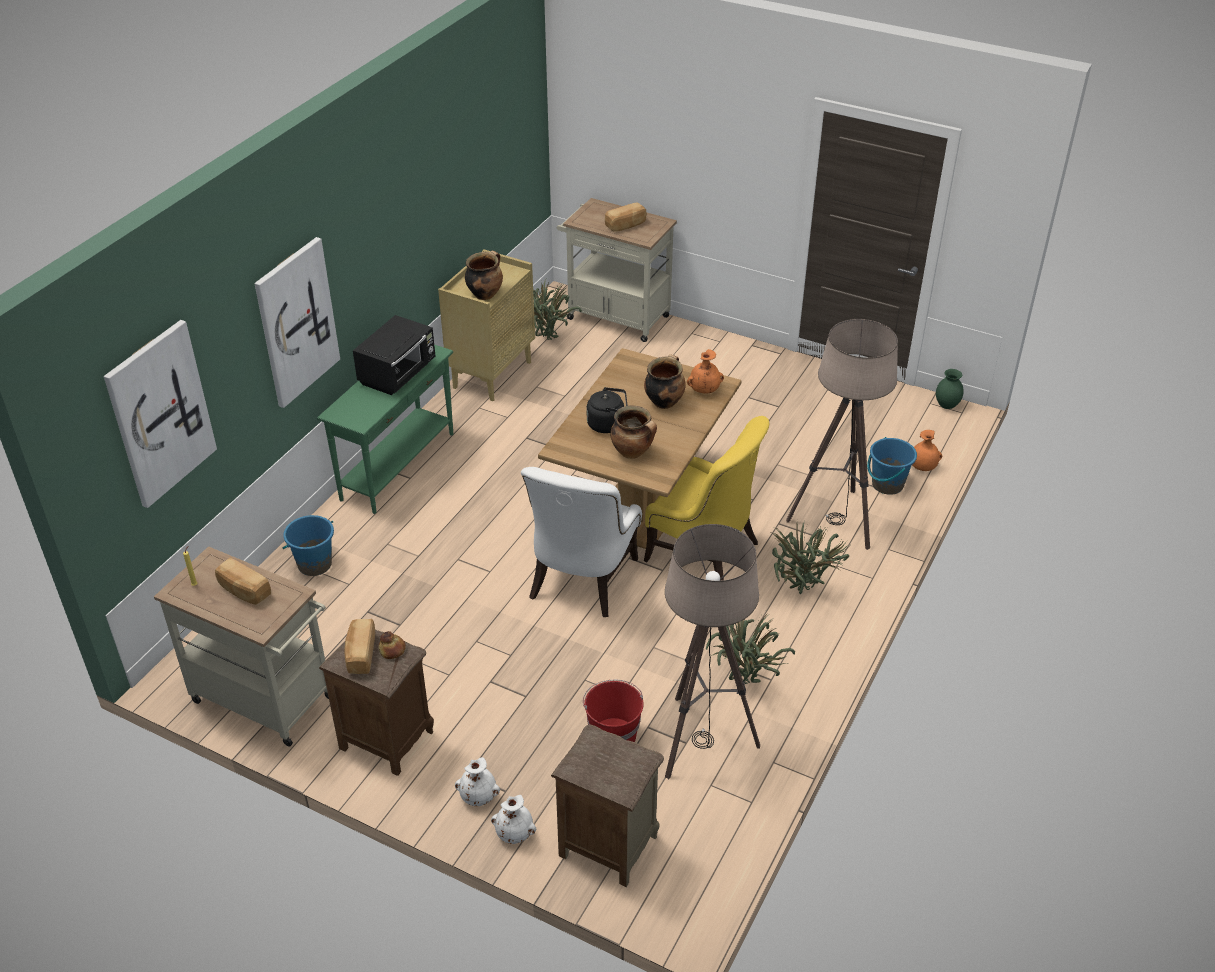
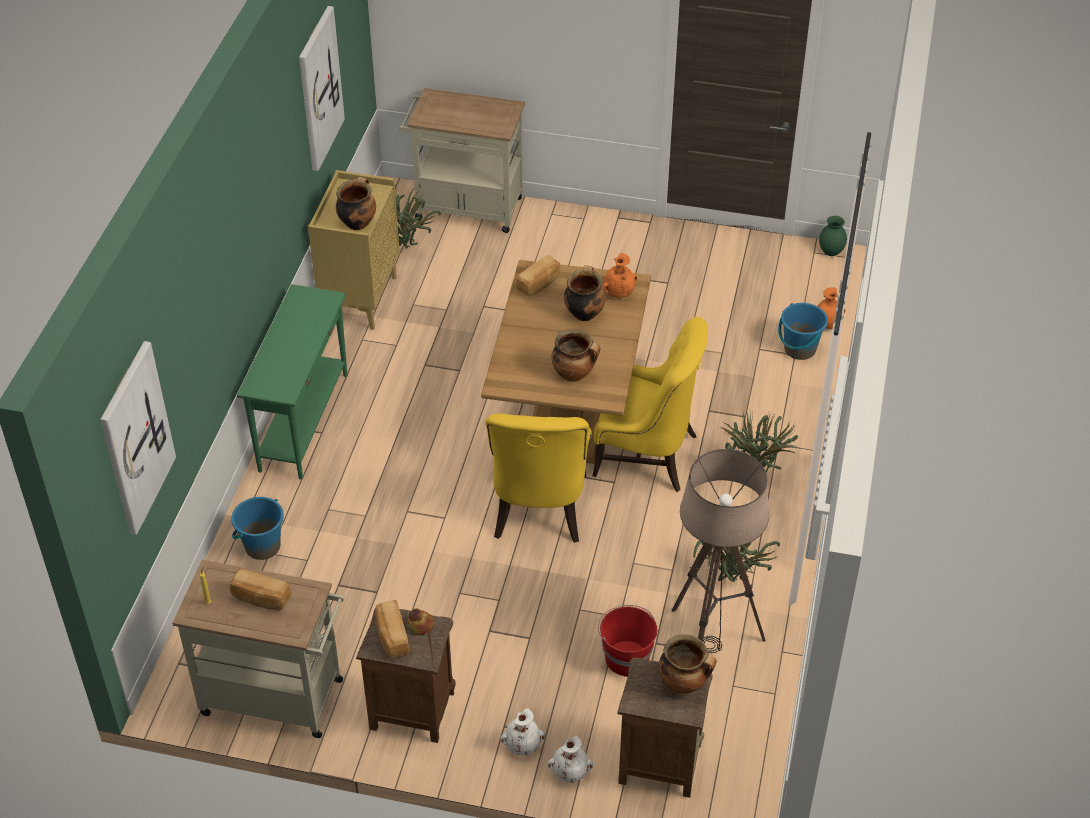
camera: 15 degrees left, 5 degrees up
(296, 322) = (215, 306): picture -> picture (319, 88)
(398, 374) = (300, 330): black microwave -> none
(582, 579) = (539, 507): white chair -> yellow chair
(608, 424) = (538, 348): black kettle -> none
(626, 225) = (474, 116): bread -> bread (539, 284)
(630, 761) = (684, 683): none -> cooking pot
(836, 520) = (762, 396): floor lamp -> none

